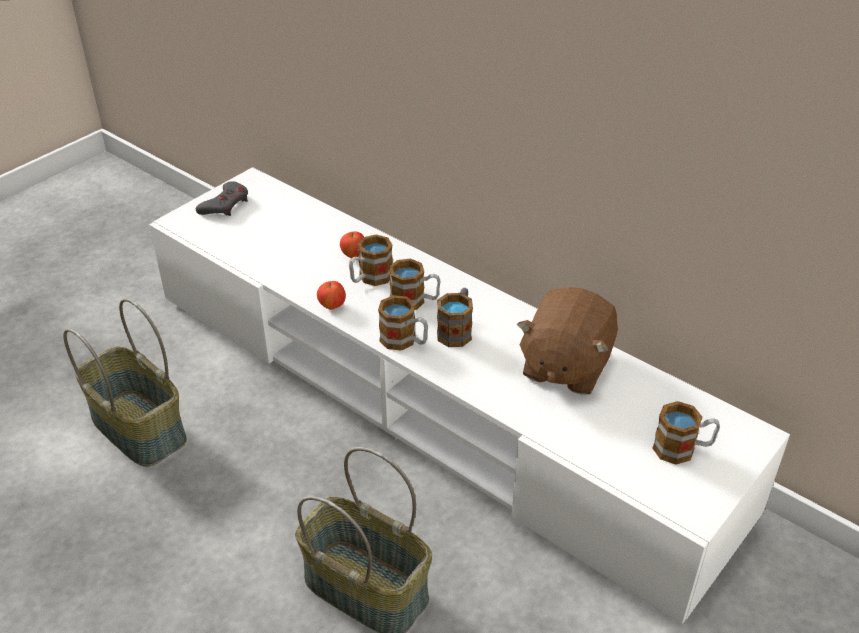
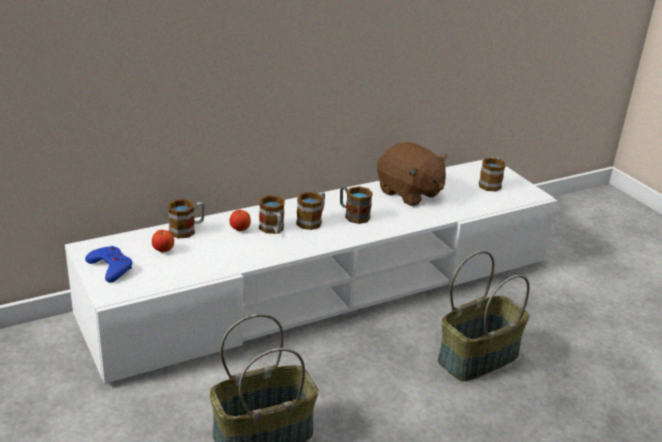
camera: 70 degrees left, 10 degrees down
(225, 204) = (110, 267): grey game controller -> blue game controller
(332, 306) = (292, 251): apple -> apple (163, 250)
(404, 341) = (351, 234): mug -> mug (187, 230)

